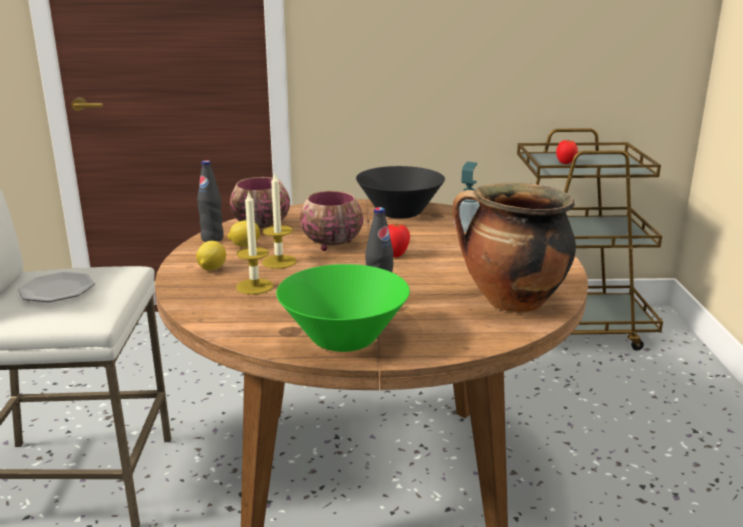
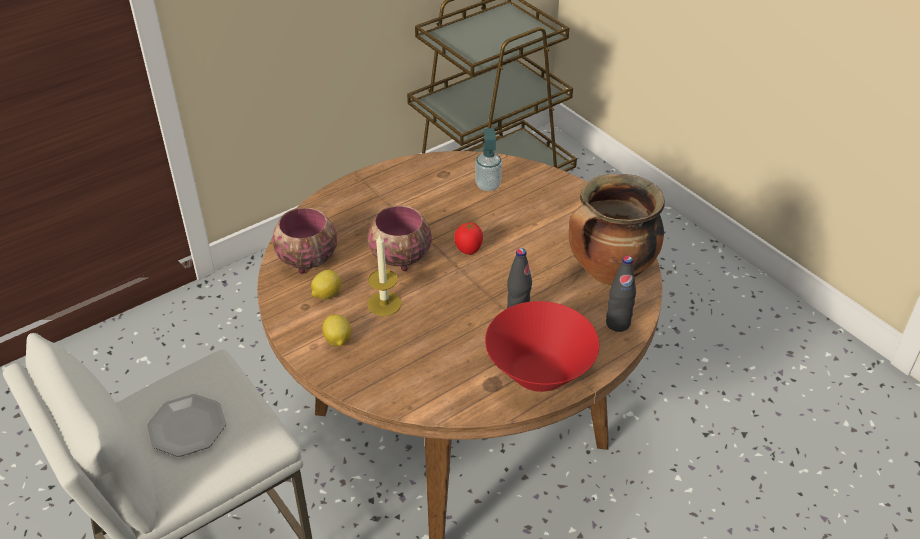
camera: 35 degrees left, 20 degrees up
(212, 239) = (283, 298): black bottle -> black bottle (618, 323)
(254, 286) = (403, 346): candle -> none
(343, 338) = (539, 372): green bowl -> red bowl
(399, 213) = (408, 183): black bowl -> none
(565, 163) = (476, 41): tomato -> none

